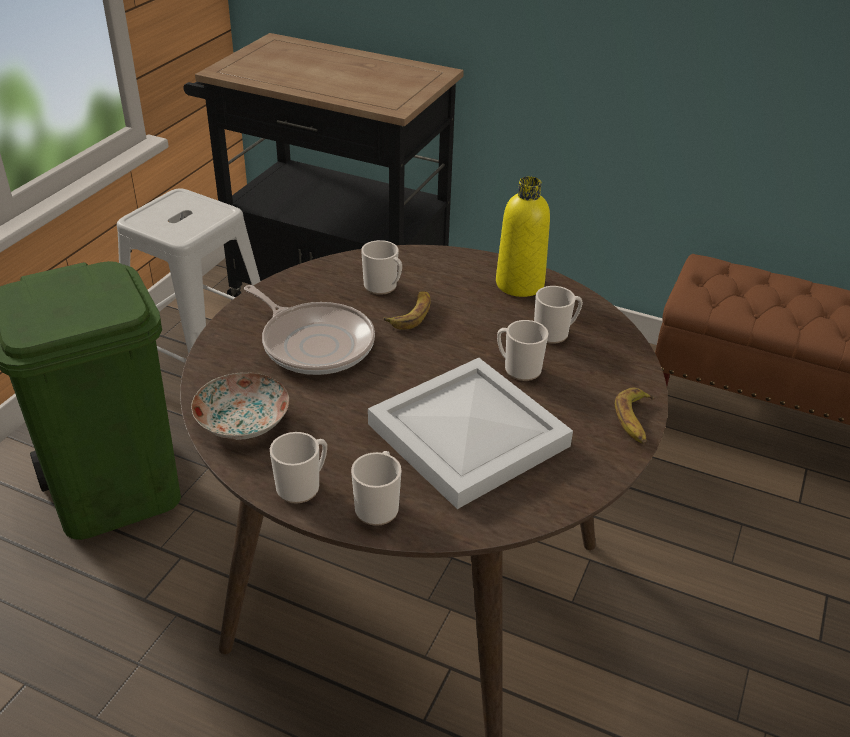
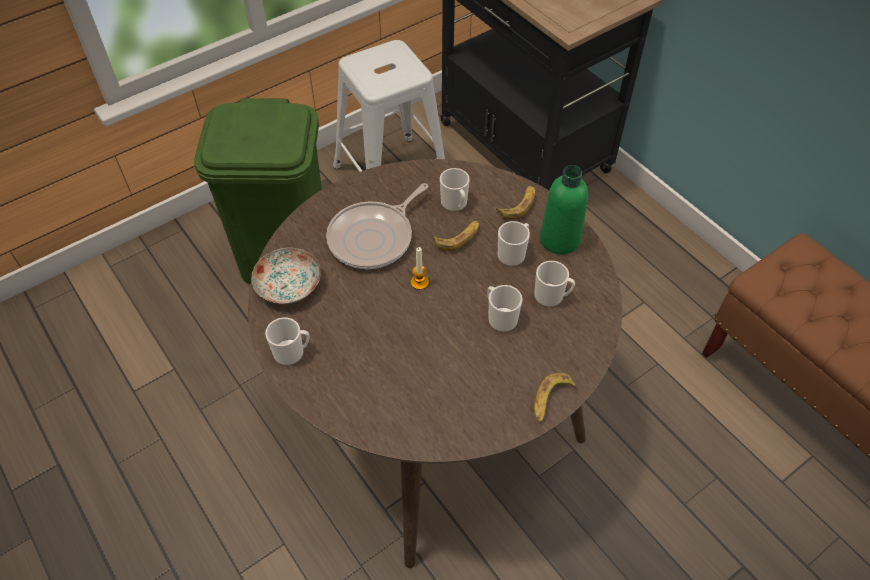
camera: 30 degrees right, 15 degrees up
(314, 343) = (374, 238): frying pan -> frying pan turned 60 degrees clockwise
(378, 505) = (327, 389): mug -> mug (513, 254)
(402, 366) = (419, 282): none -> candle
(452, 268) = (518, 205): none -> banana
(471, 435) = (425, 361): white tray -> none
(519, 284) = (559, 239): yellow bottle -> green bottle

